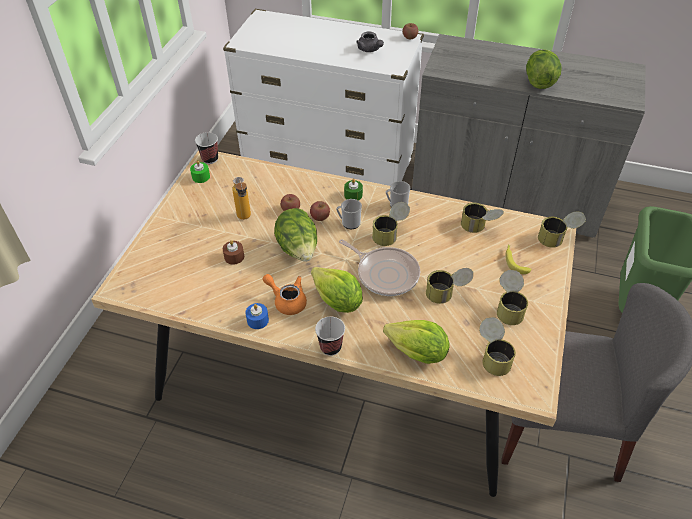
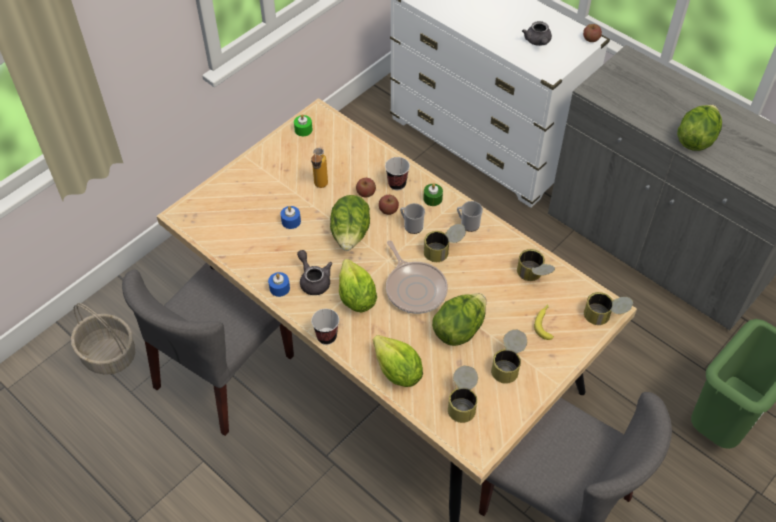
camera: 25 degrees right, 5 degrees up
(74, 469) = (109, 355): none -> basket
(202, 437) = (224, 373): none -> grey chair
(210, 159) = (321, 113): cup -> cup (397, 184)
(234, 257) = (291, 221): brown candle -> blue candle
(287, 301) = (313, 280): orange teapot -> grey teapot
(447, 293) = (459, 329): can -> lettuce

